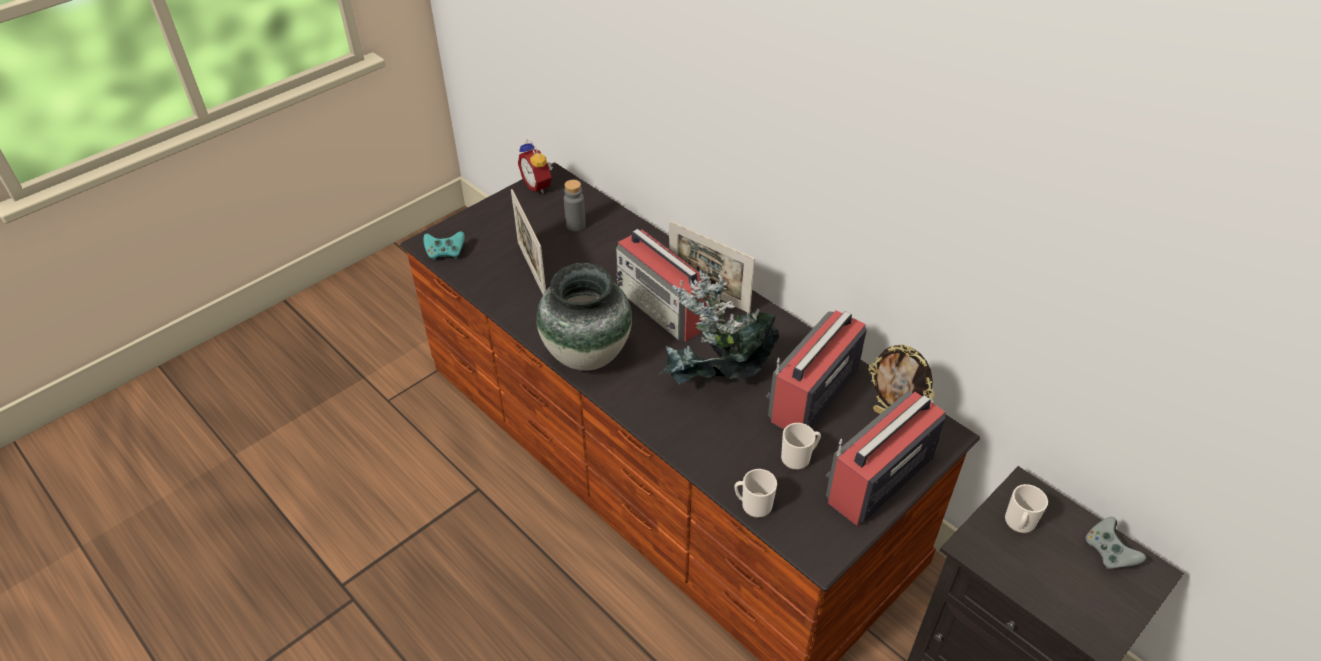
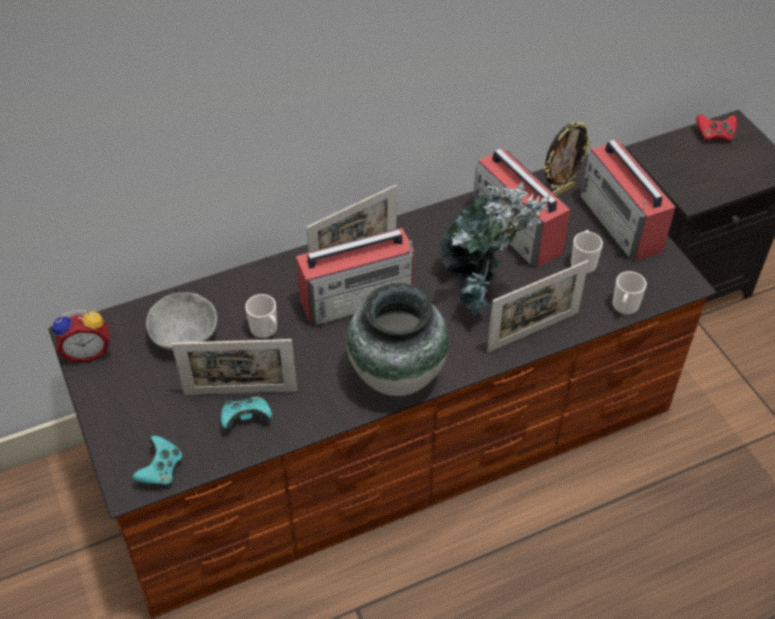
camera: 70 degrees left, 5 degrees up
(507, 281) = (246, 419): none -> turquoise game controller
(575, 225) = (184, 335): grey bottle -> grey bowl
(682, 437) = (533, 332): none -> picture frame
(1019, 523) = (678, 167): mug -> mug (265, 330)
(1108, 552) = (714, 135): grey game controller -> red game controller

